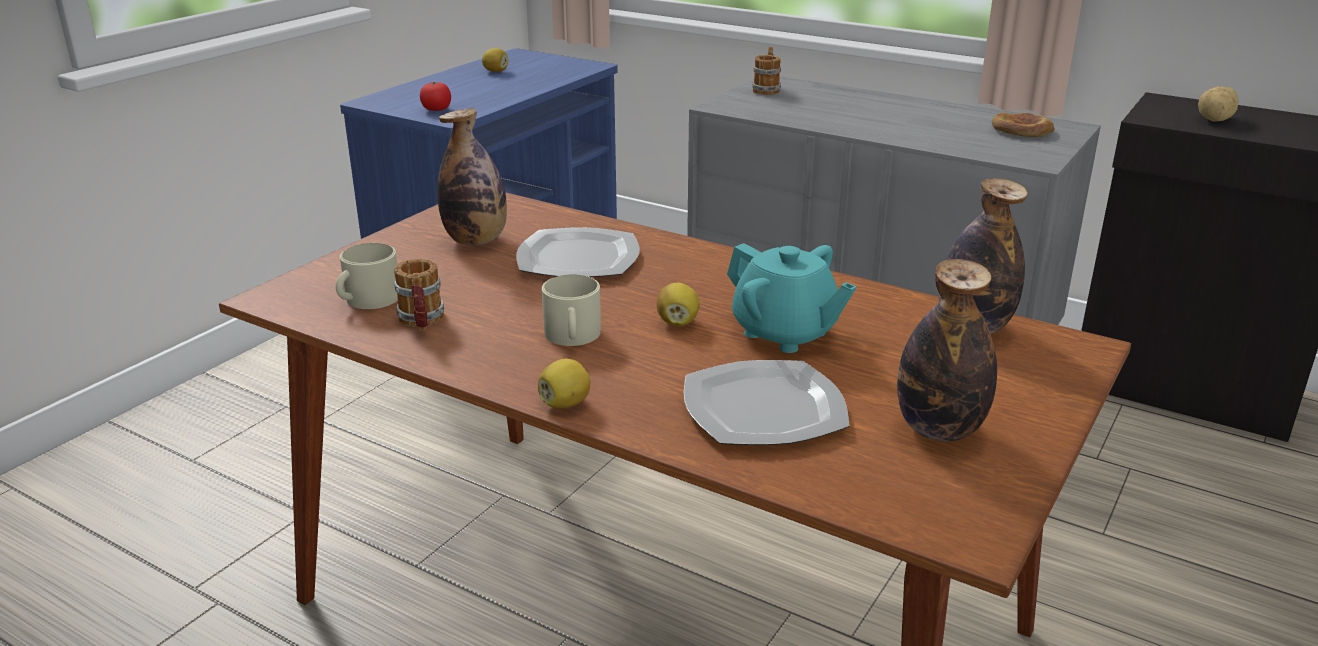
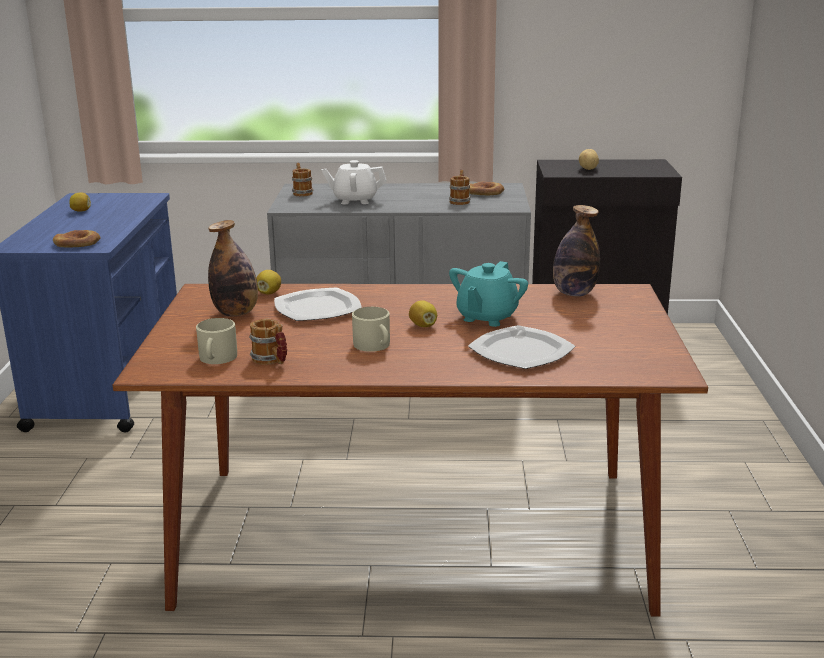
camera: 30 degrees left, 5 degrees down
(436, 109) = (77, 243): tomato -> bread
(565, 403) = (418, 375): lemon -> lemon (269, 293)
(785, 333) = (486, 317): turquoise teapot -> turquoise teapot turned 105 degrees clockwise
(821, 111) = (355, 200): none -> white teapot
(939, 429) = (611, 339): bottle -> none
(967, 137) = (460, 201): none -> mug

